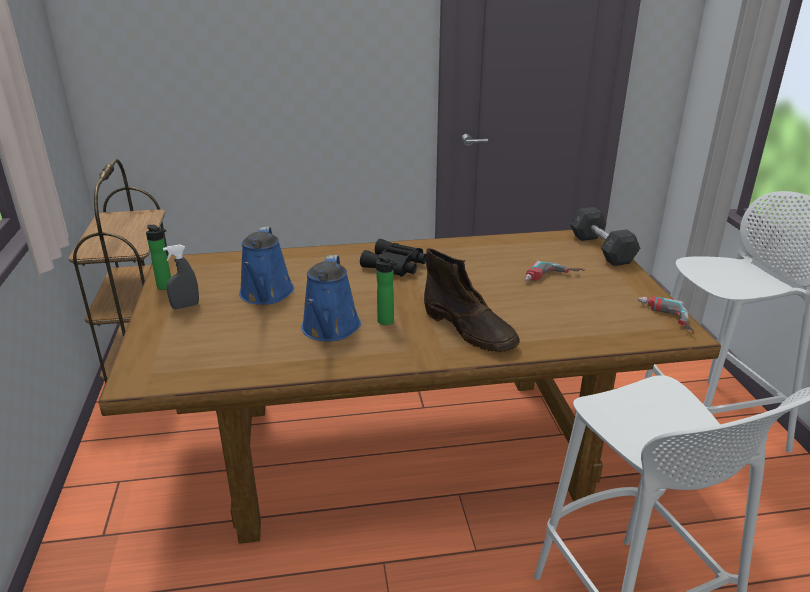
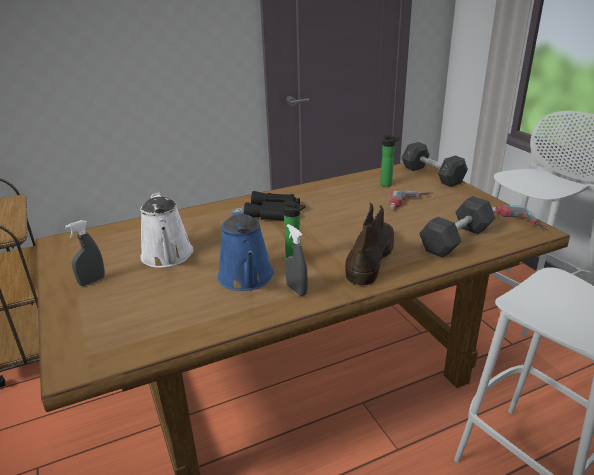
camera: 15 degrees left, 0 degrees up
(166, 287) = (63, 266): bottle -> bottle (388, 184)
(266, 294) = (168, 257): blue watering can -> white watering can
(372, 349) = (296, 290): none -> grey spray bottle
(470, 330) = (370, 257): brown boot -> brown boot turned 105 degrees counterclockwise
(578, 327) = (456, 240): none -> grey dumbbell

